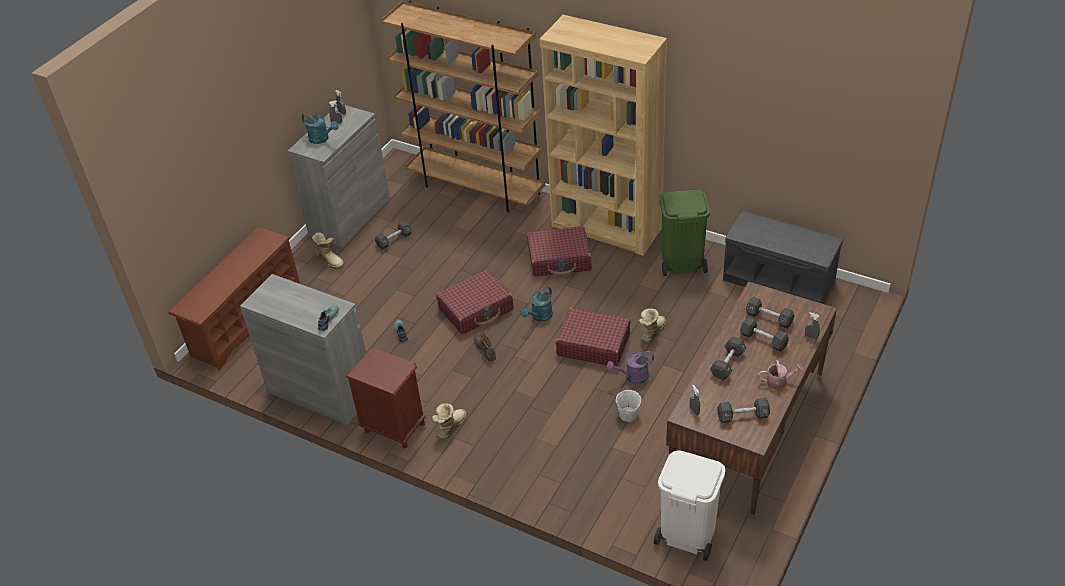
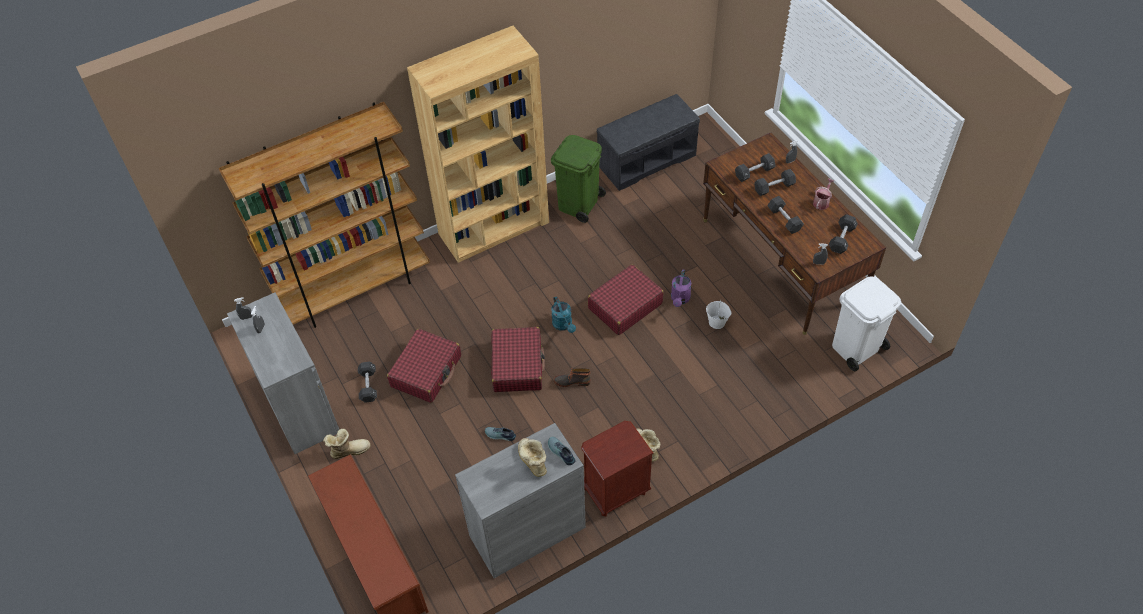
camera: 60 degrees left, 10 degrees up
(322, 139) = (274, 351): turquoise watering can -> none
(559, 259) = (505, 278): red suitcase -> red suitcase (426, 371)
(651, 332) = (640, 262): boot -> boot (532, 462)

